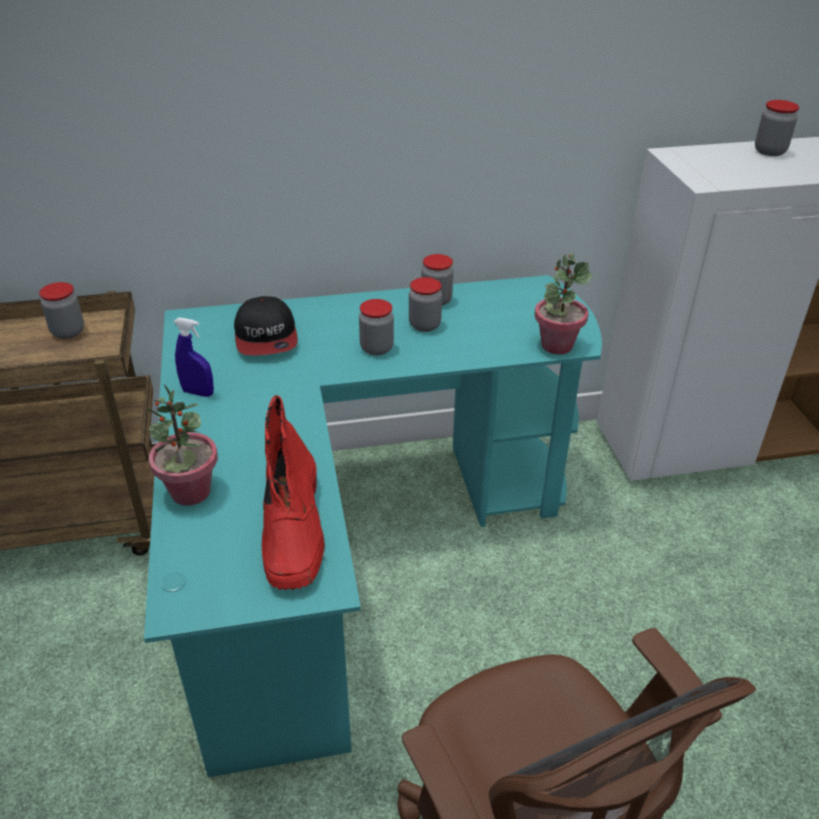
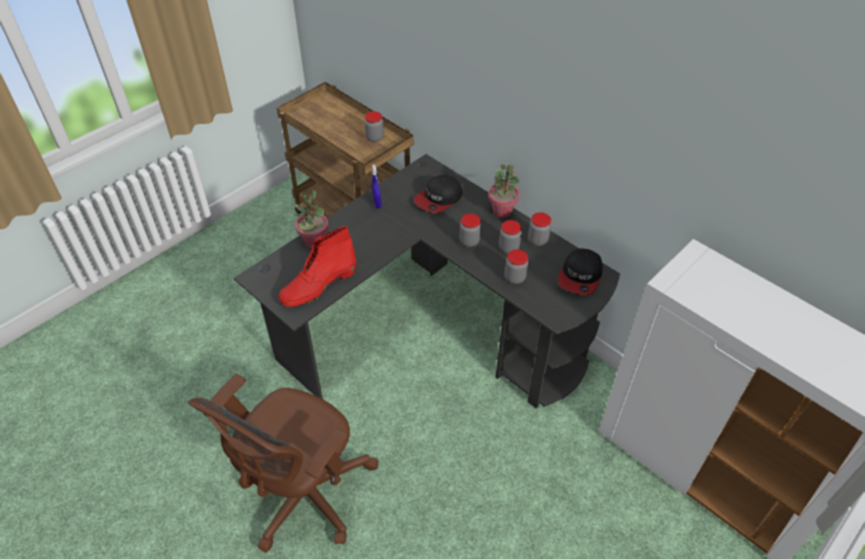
camera: 55 degrees right, 10 degrees up
(352, 546) = (434, 331): turquoise desk -> black desk
(527, 299) = (580, 276): none -> cap
(556, 345) = (545, 309): potted plant -> potted plant (502, 211)
(769, 151) = (764, 298): jar -> jar (515, 277)

